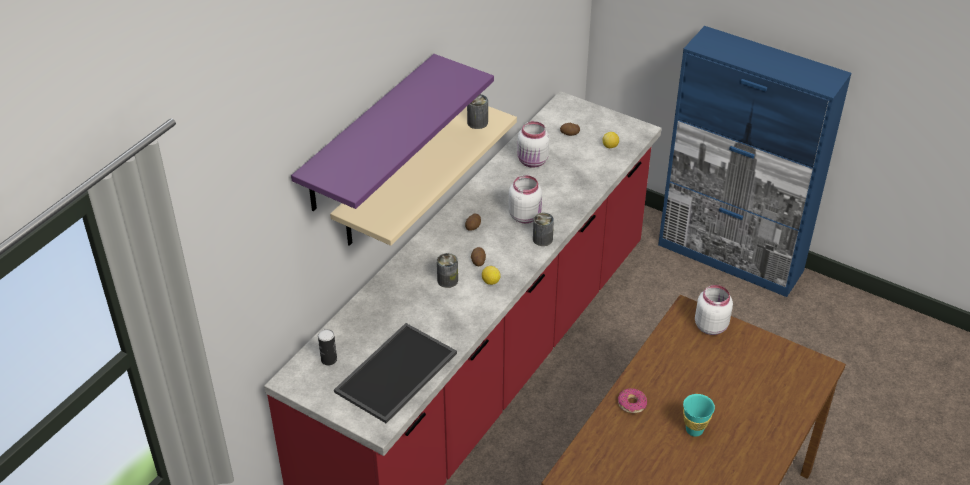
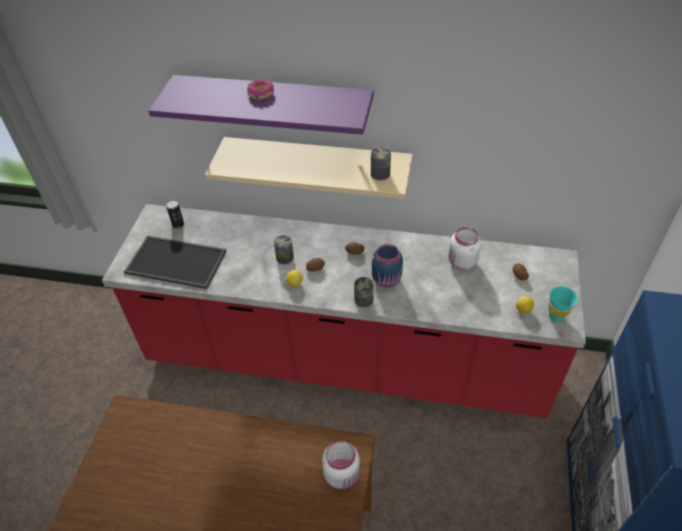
camera: 70 degrees right, 5 degrees up
(525, 215) = (387, 279): white jar -> blue jar
(631, 404) = (216, 434): donut -> donut (261, 93)
(694, 430) = (199, 495): turquoise cup -> turquoise cup (556, 316)

